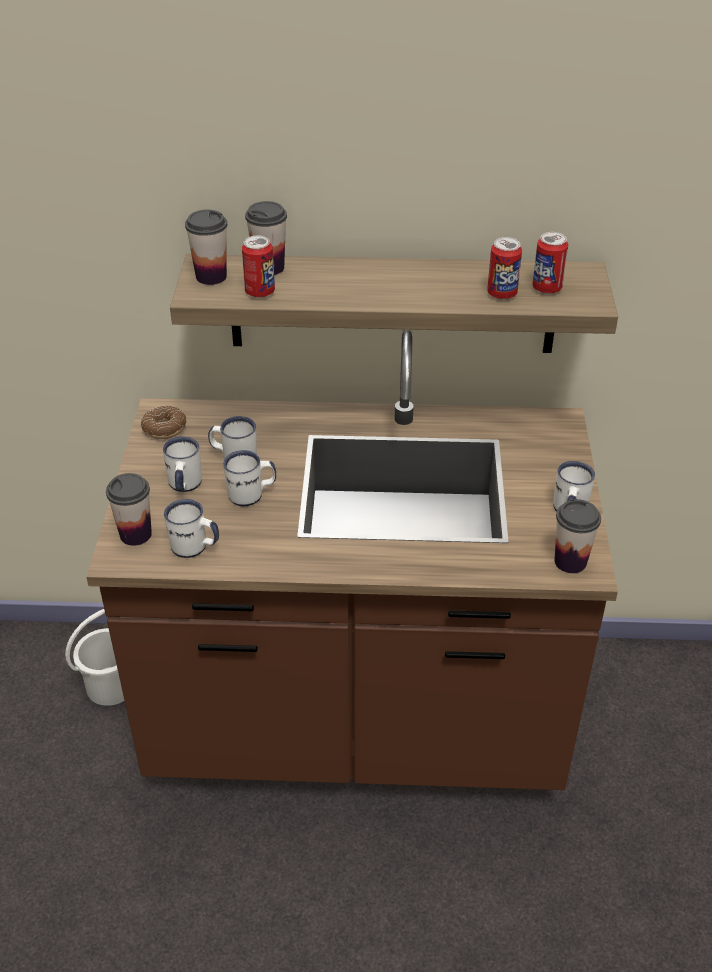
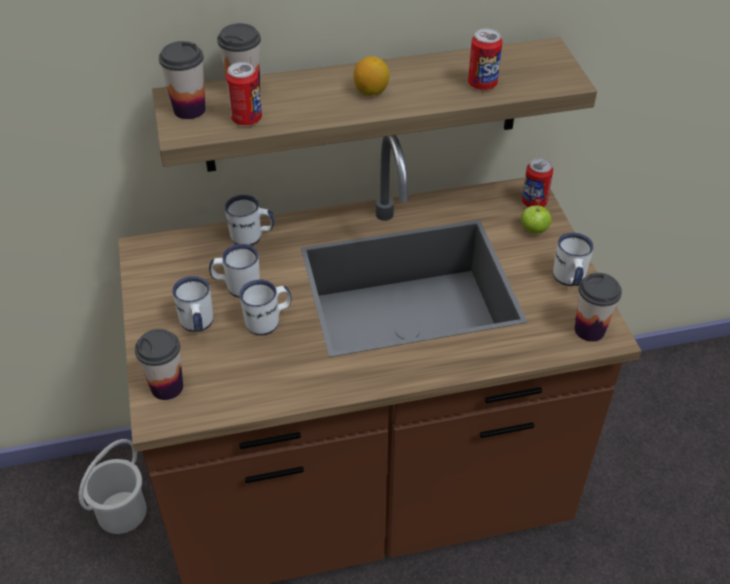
camera: 15 degrees left, 5 degrees up
(164, 428) = (154, 266): donut -> none
(195, 548) = (232, 389): white mug -> white mug (252, 237)
(389, 285) = (371, 91): none -> lemon
(547, 288) = (521, 72): can -> can (534, 202)
(551, 459) = (534, 230): none -> apple

